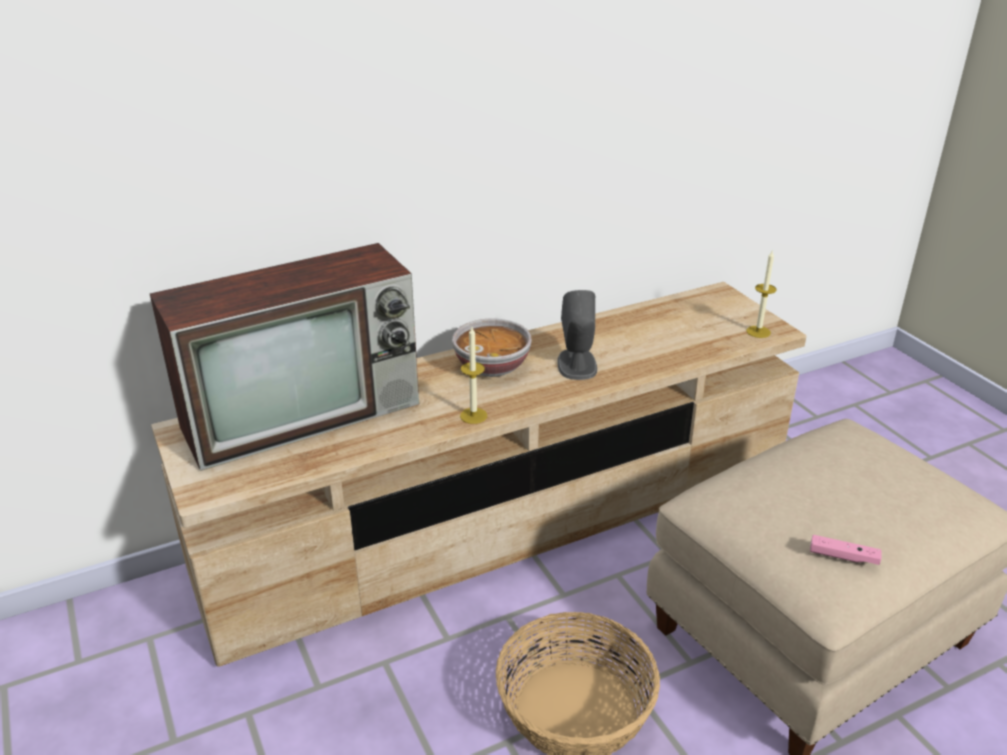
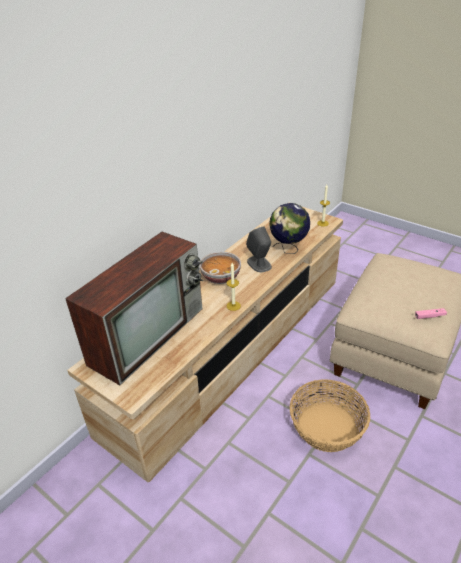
camera: 25 degrees left, 5 degrees up
(651, 357) = (288, 250): none -> globe

